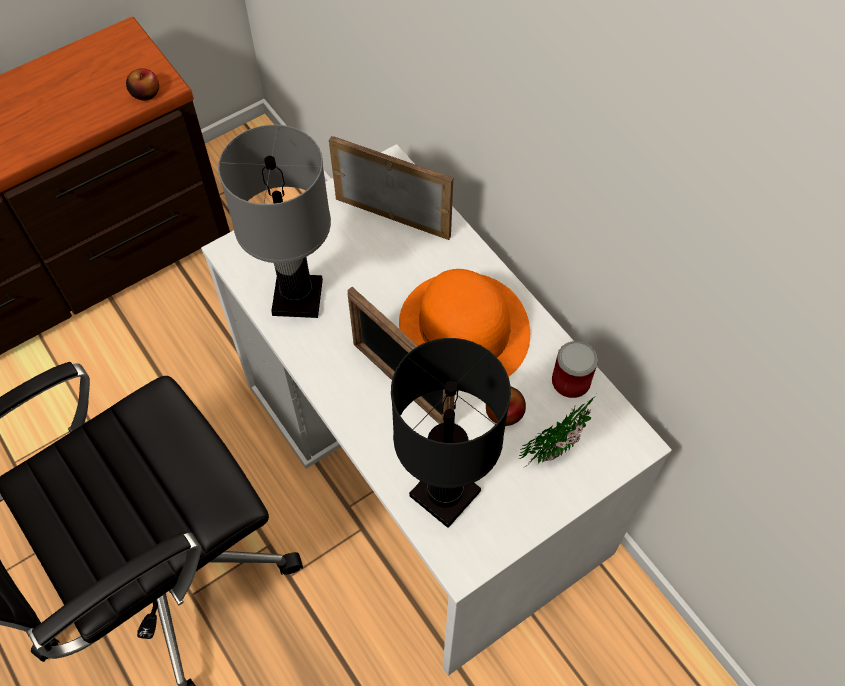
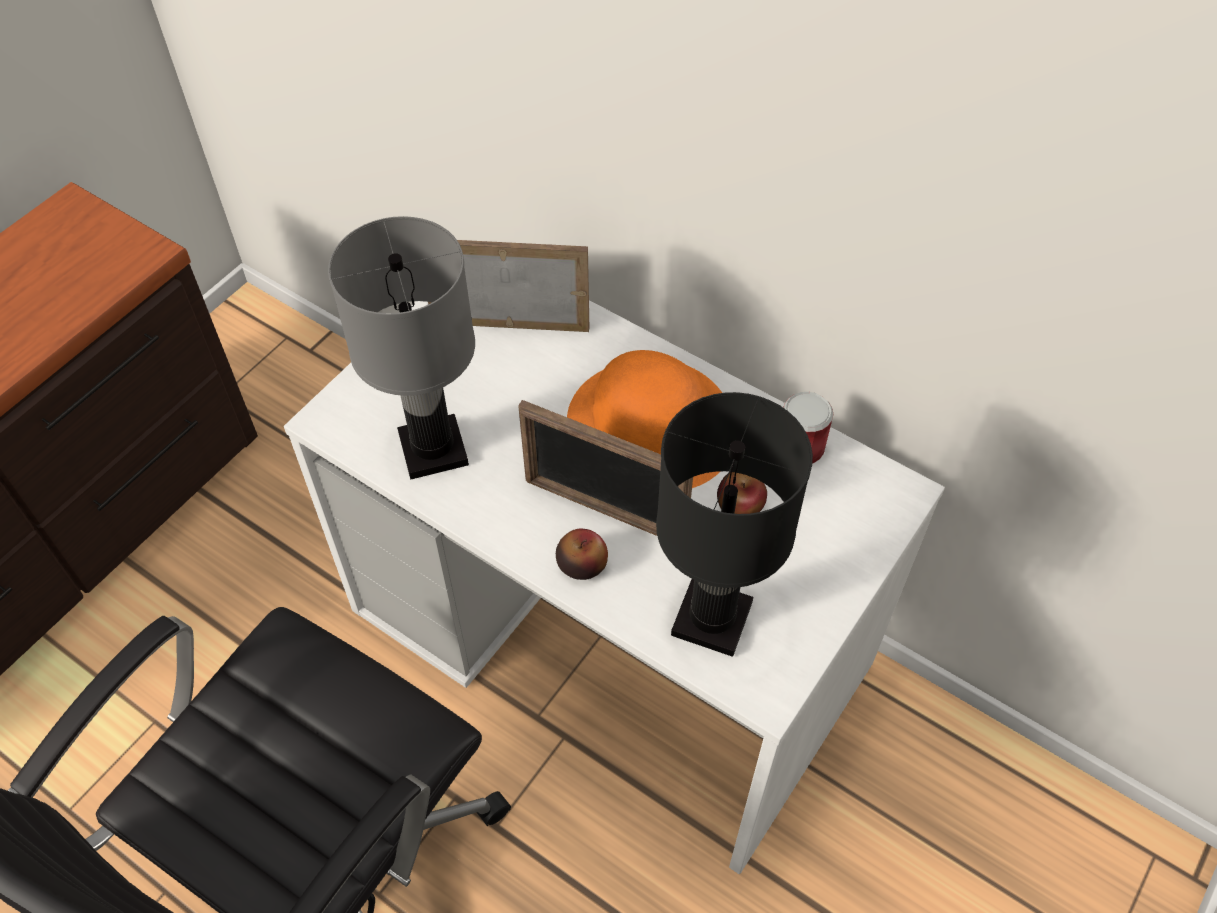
camera: 20 degrees left, 5 degrees down
(145, 93) = (127, 267): apple -> apple (582, 564)
(558, 447) = (818, 523): potted plant -> none

